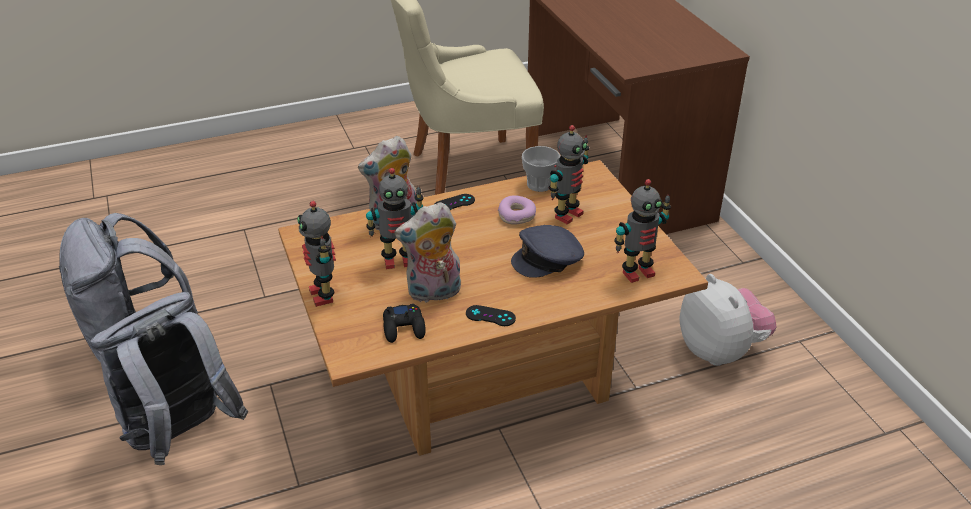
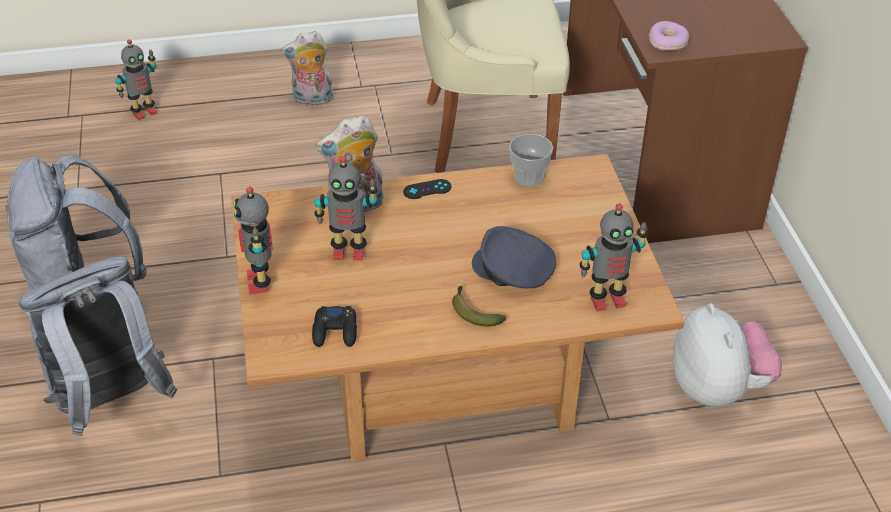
camera: 10 degrees right, 5 degrees up
(433, 293) = (376, 295): plush toy -> plush toy (312, 100)
(490, 316) = (430, 330): black game controller -> none
(516, 215) = (492, 213): donut -> donut (667, 42)
(524, 296) = (473, 312): none -> banana
(548, 259) = (513, 271): grey cap -> grey cap turned 45 degrees clockwise
(567, 215) = (549, 219): toy robot -> toy robot (144, 112)

